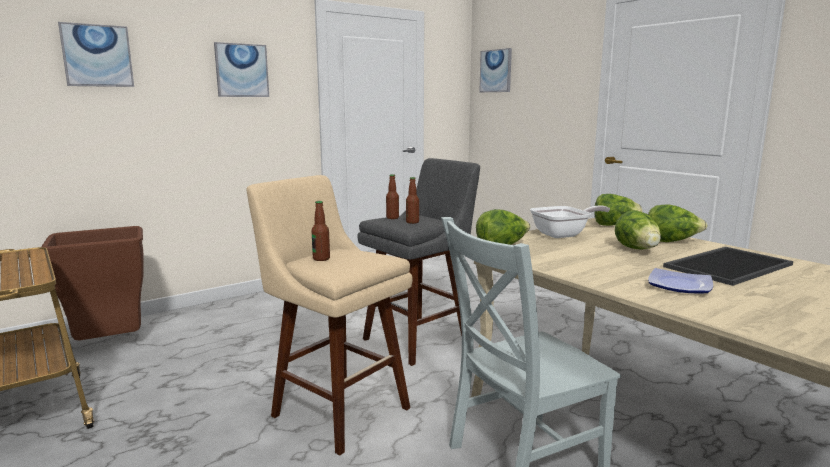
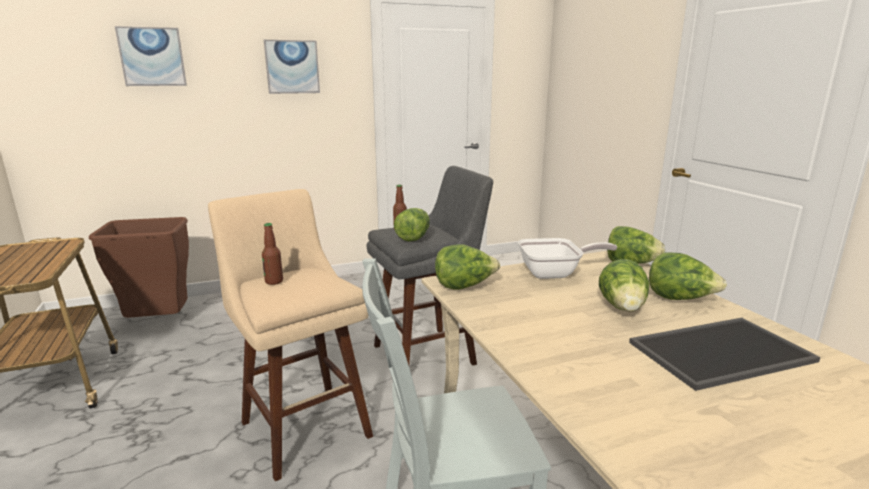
camera: 15 degrees right, 5 degrees up
(412, 222) = (414, 237): bottle -> lettuce
(496, 71) = (572, 61): picture -> none
(678, 285) = (620, 379): plate -> none

